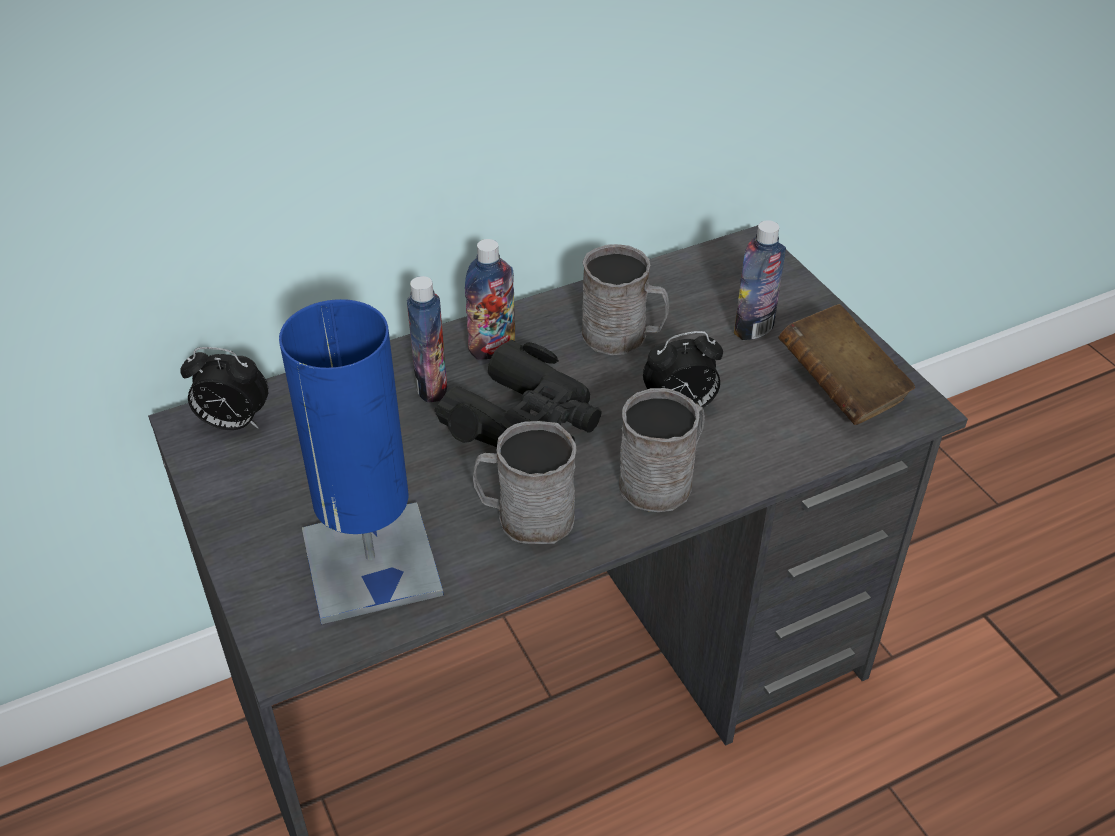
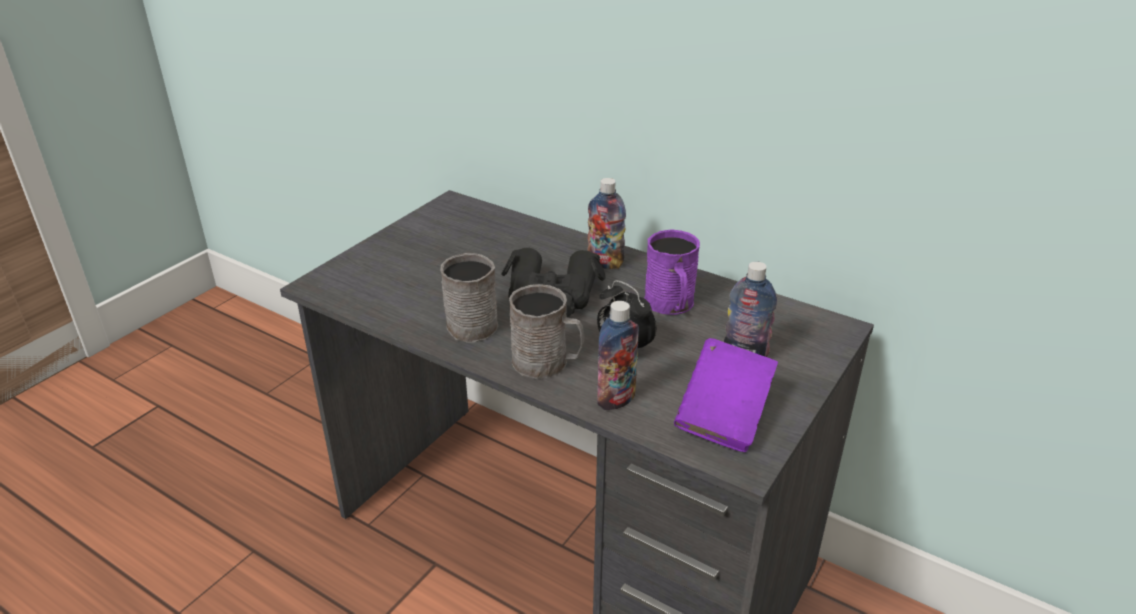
camera: 60 degrees right, 10 degrees down
(233, 423) = (463, 211): alarm clock -> none
(371, 563) = (393, 286): blue table lamp -> none
(431, 386) = (550, 255): bottle -> bottle (616, 399)
(623, 336) = (671, 305): grey mug -> purple mug
(840, 388) = (724, 416): brown book -> purple book

